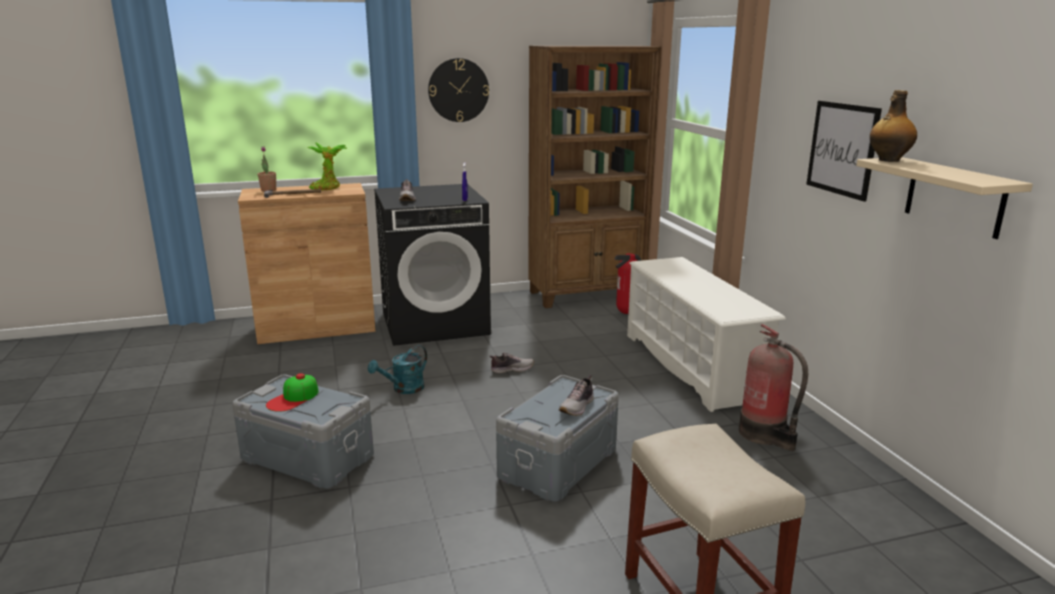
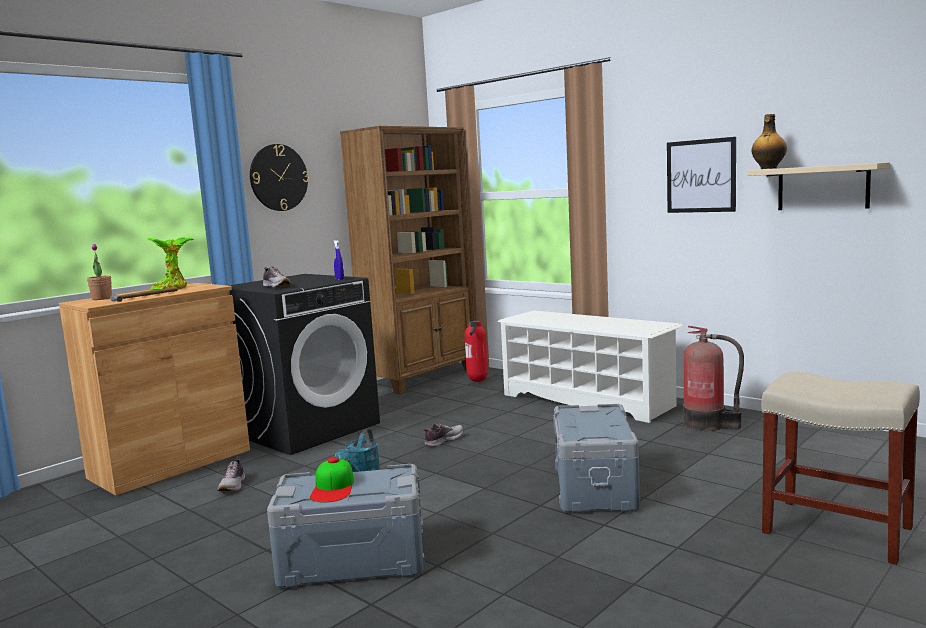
camera: 30 degrees left, 10 degrees down
(577, 406) = (608, 420): shoe -> shoe (233, 485)

